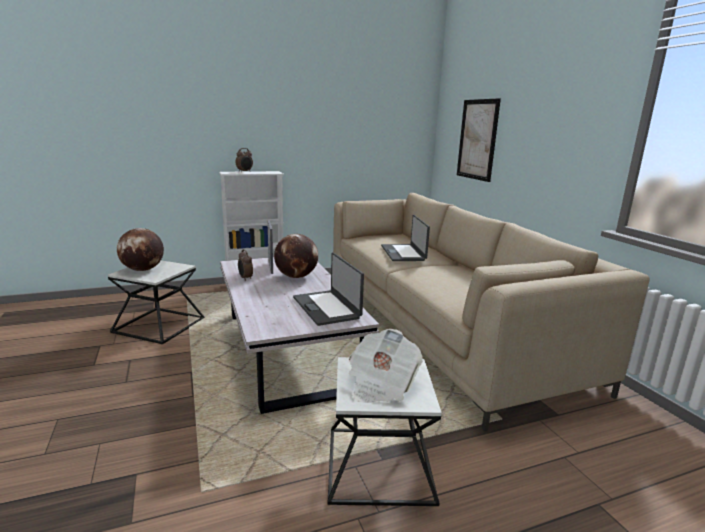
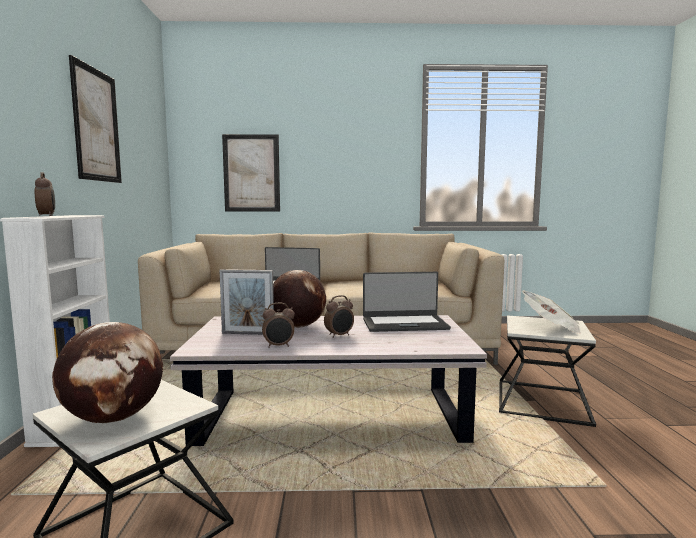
camera: 70 degrees left, 10 degrees down
(277, 290) = (339, 336): none -> alarm clock
(321, 110) = (96, 125): none -> picture

